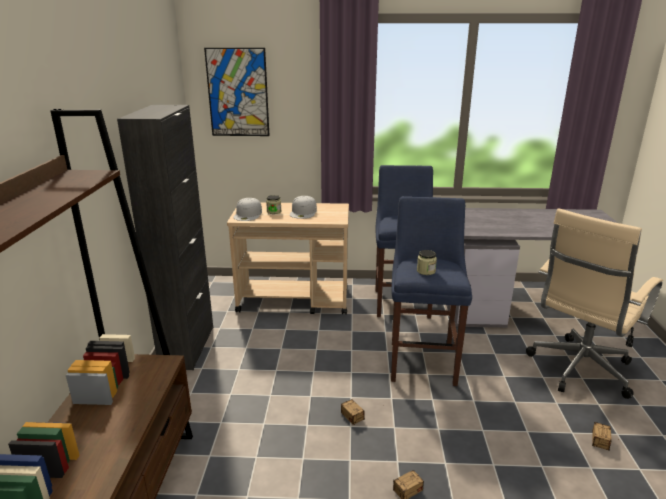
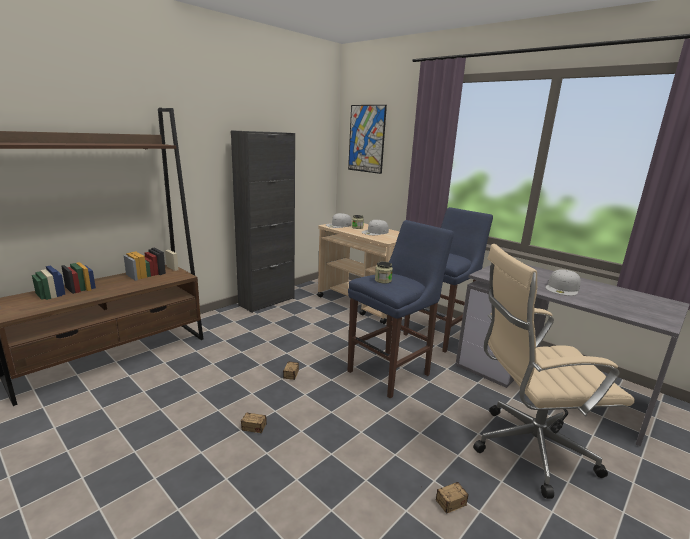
camera: 40 degrees right, 5 degrees down
(533, 224) = (563, 288): none -> white cap

